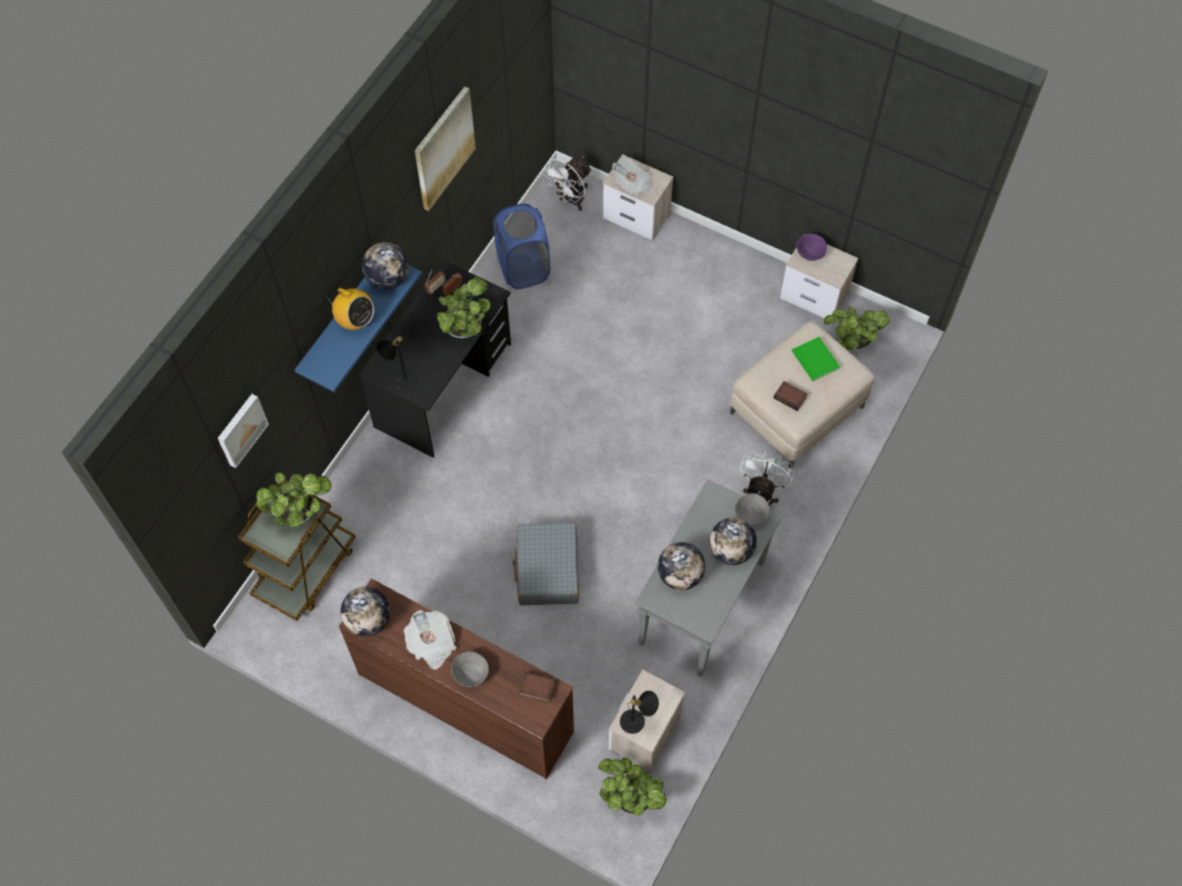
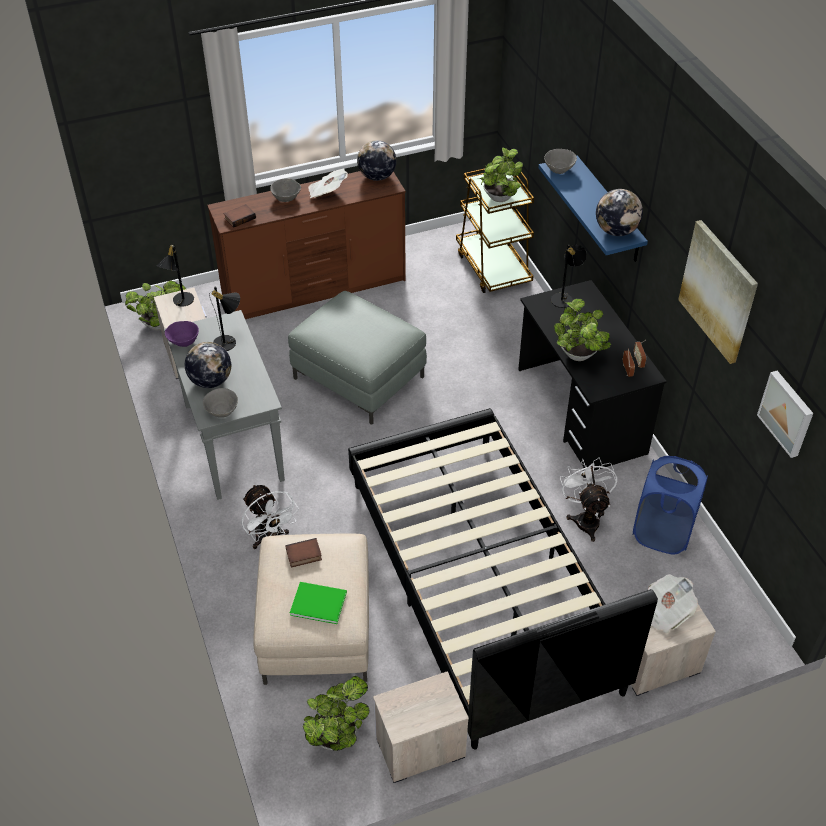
camera: 130 degrees right, 15 degrees down
(240, 429) = (545, 104): picture -> picture (787, 413)
(330, 369) = (559, 169): none -> grey bowl
(355, 321) = (591, 198): radio -> none
(547, 570) = (358, 377): grey suitcase -> grey ottoman
(570, 200) = (721, 621): white fan -> white fan (585, 518)
(668, 343) = (480, 583): none -> black bed
(680, 575) = (229, 343): globe -> black table lamp
(809, 253) = (439, 702): purple bowl -> purple bowl (184, 341)

